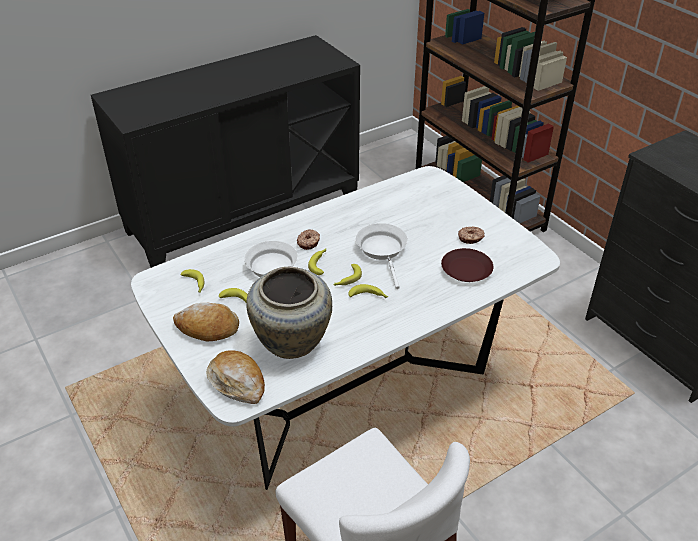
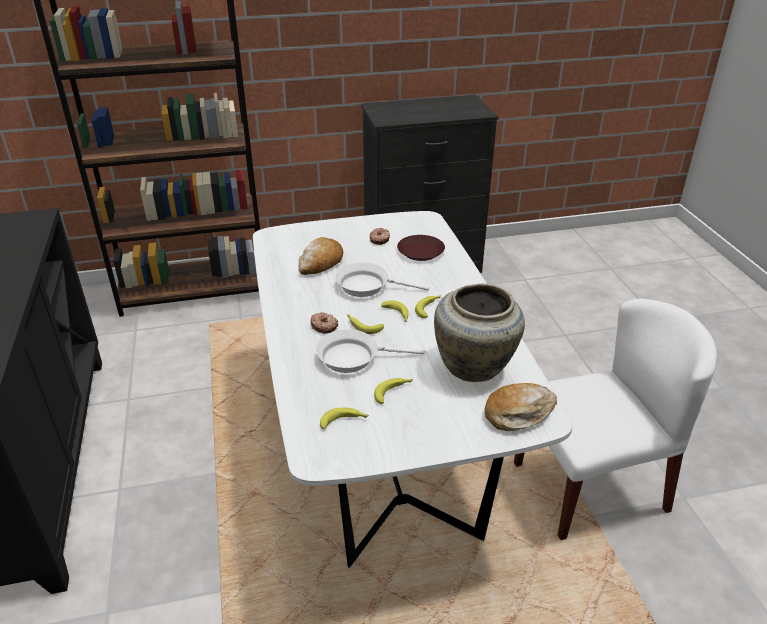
camera: 70 degrees left, 5 degrees down
(207, 328) = (426, 422): bread -> bread (320, 263)

